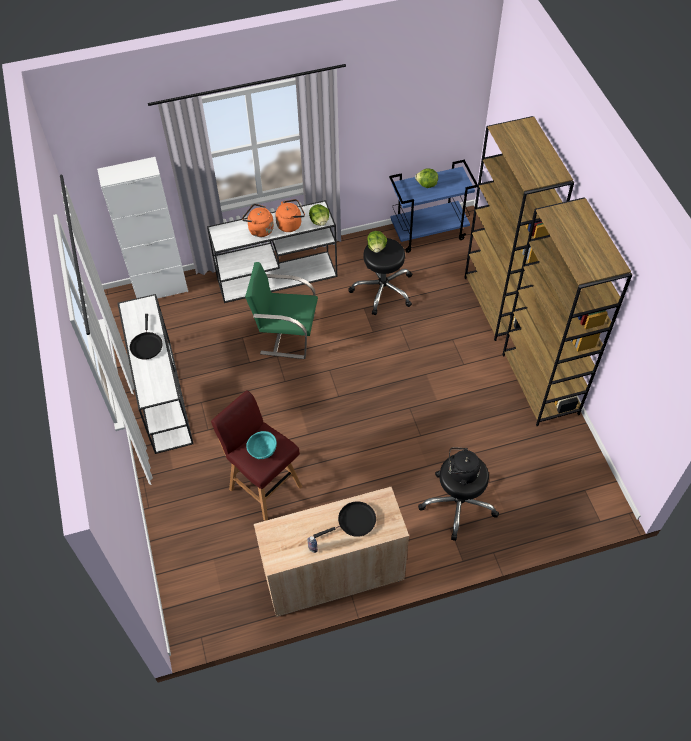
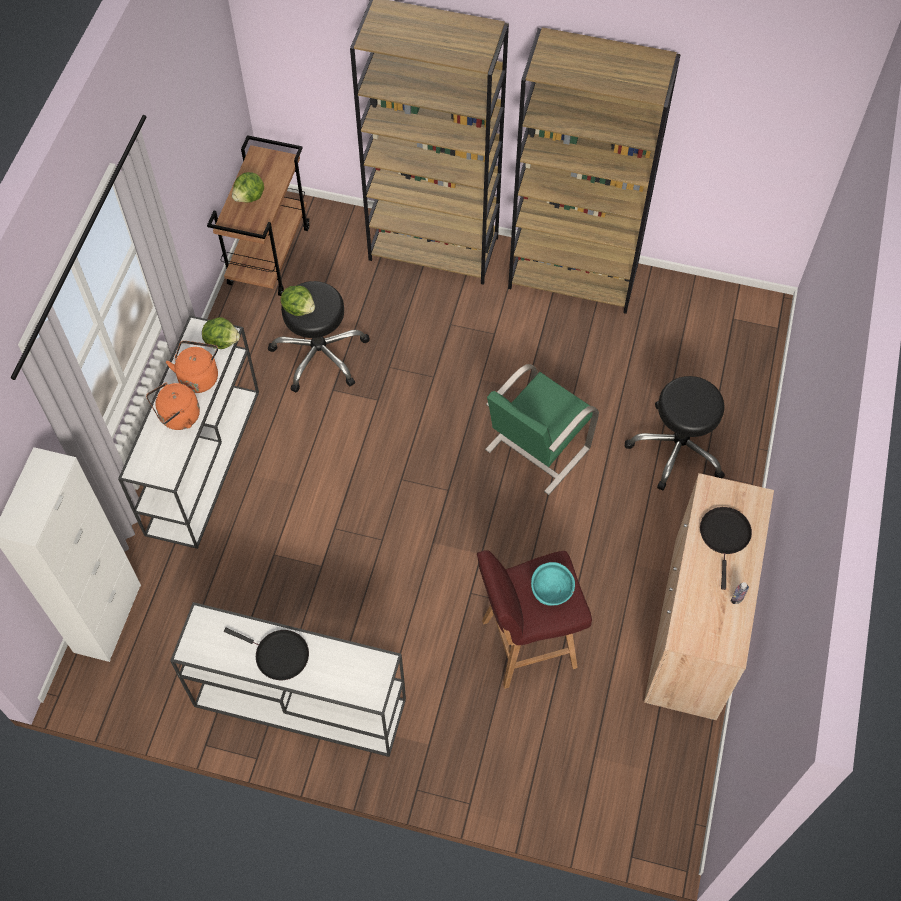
camera: 60 degrees left, 5 degrees up
(286, 335) = (309, 500): green chair -> green chair (535, 450)
(429, 232) = (269, 255): blue cart -> brown cart
(461, 473) = (690, 404): black kettle -> none

